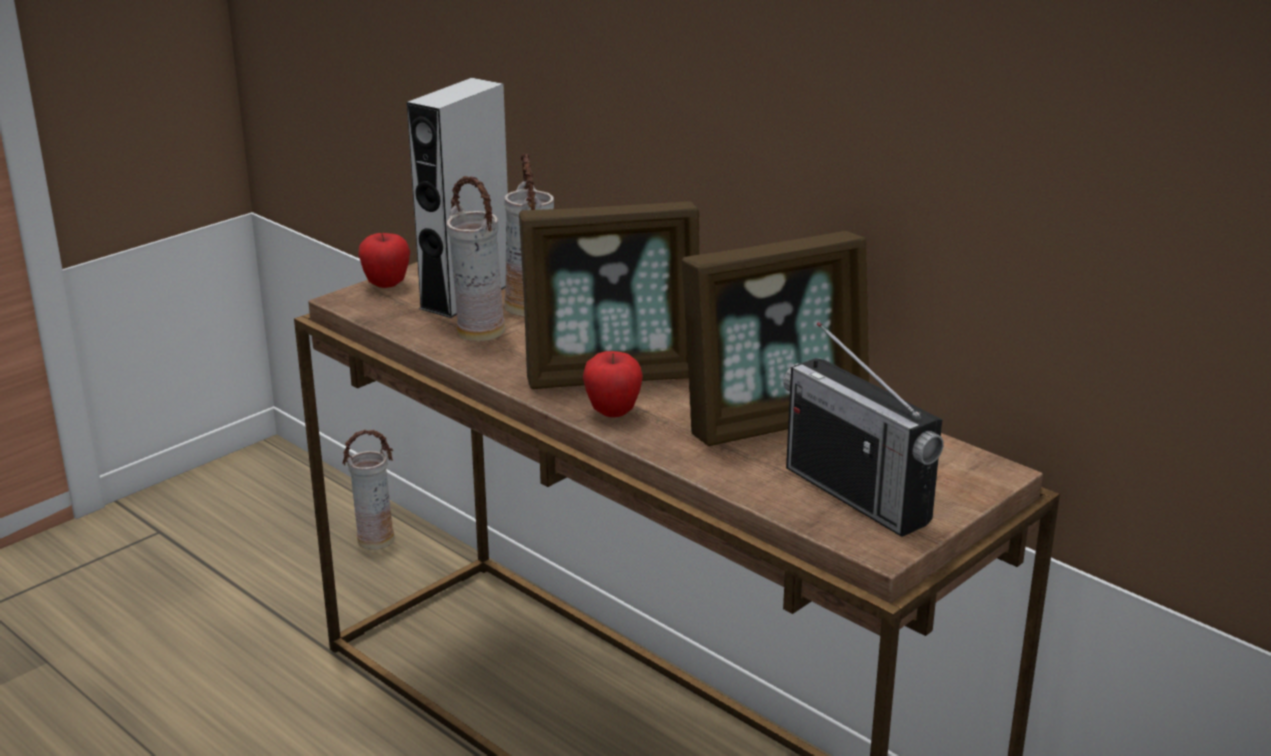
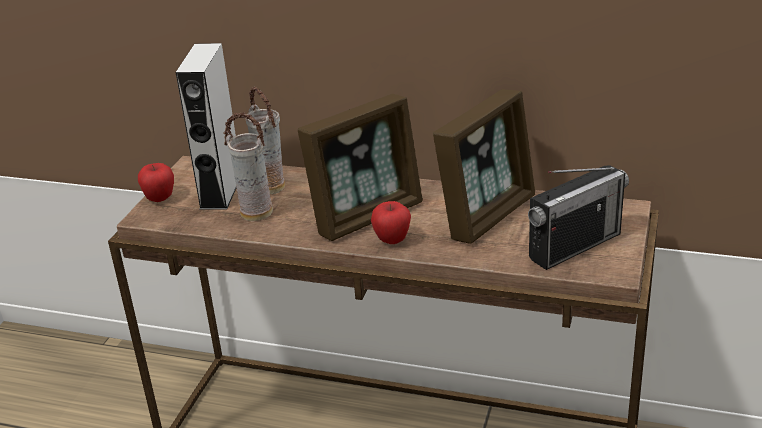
camera: 25 degrees left, 5 degrees up
(375, 539) = (132, 369): vase -> none
(857, 495) = (575, 246): radio -> radio turned 60 degrees counterclockwise

